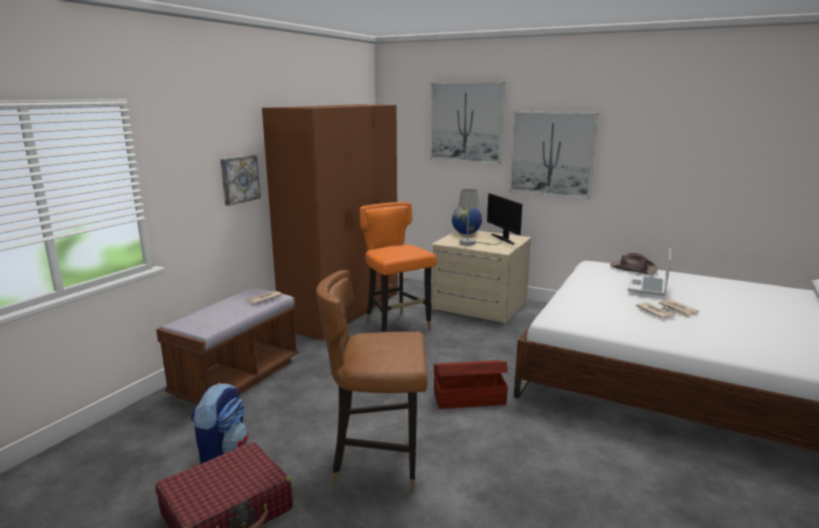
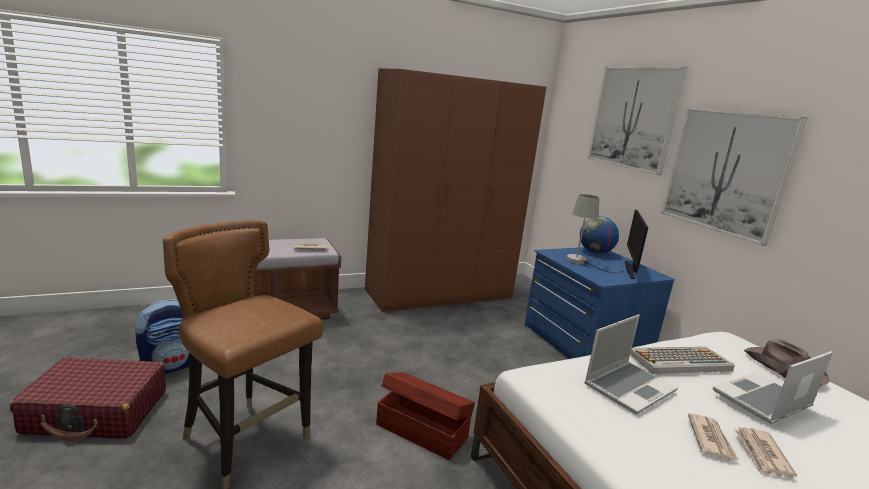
camera: 35 degrees right, 0 degrees up
(239, 179) = (341, 134): picture -> none
(396, 326) = (464, 326): orange chair -> none
(479, 305) = (584, 342): beige dresser -> blue dresser
(594, 283) = (678, 361): none -> keyboard
(596, 304) = (629, 387): none -> laptop

